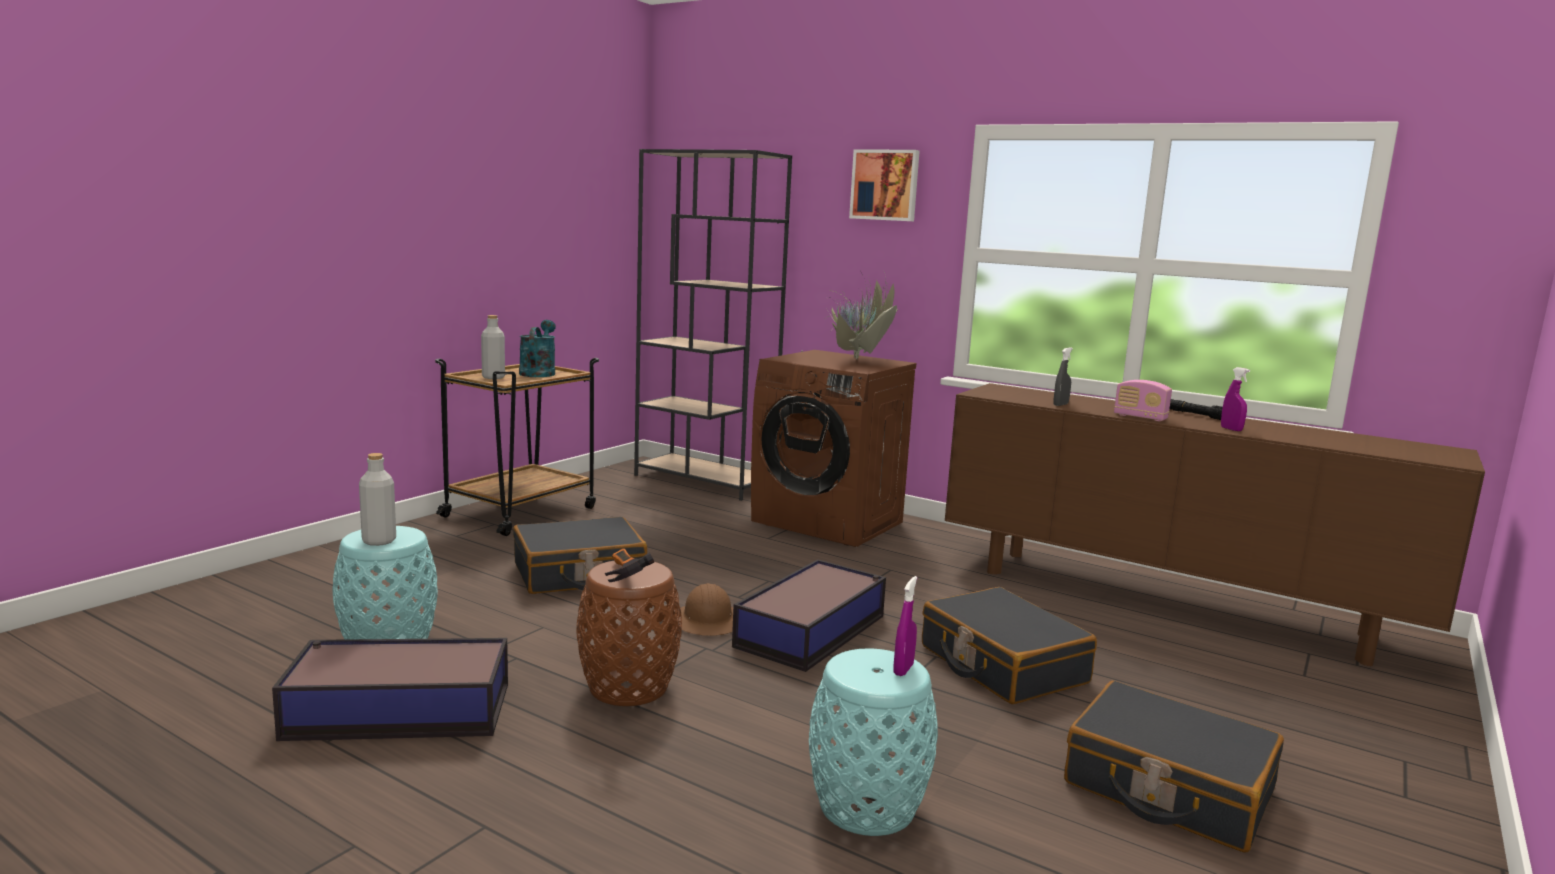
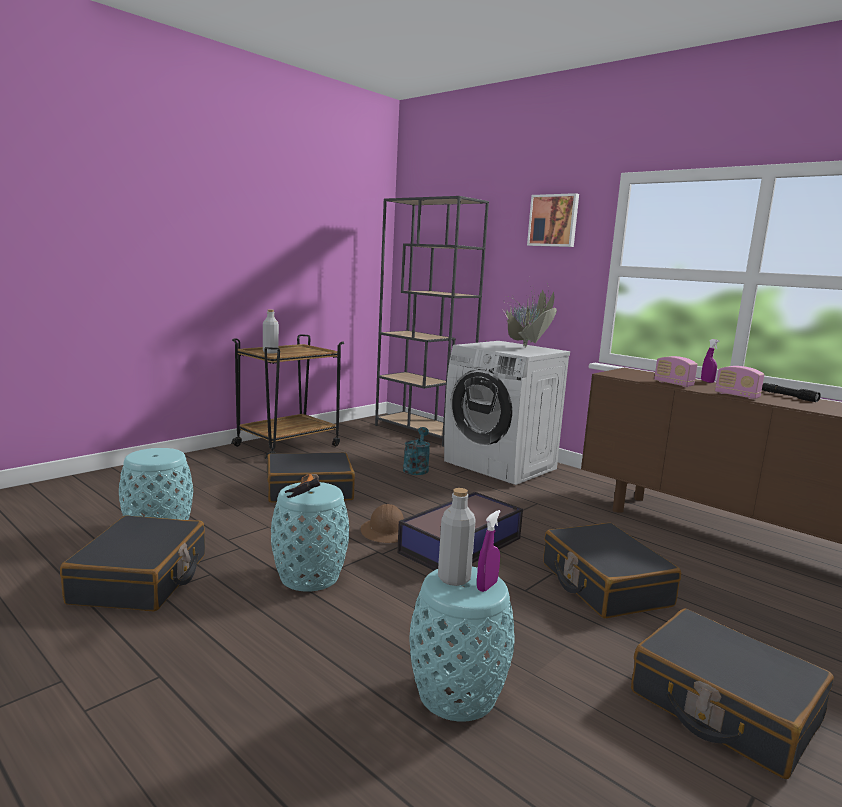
camera: 10 degrees right, 0 degrees up
(379, 541) = (150, 458): grey bottle -> grey bottle (454, 578)
(396, 710) = (141, 579): storage box -> black suitcase
(538, 372) = (303, 350): turquoise watering can -> turquoise watering can (416, 468)
(628, 688) = (309, 577): brown stool -> turquoise stool
(827, 525) = (500, 467): brown washing machine -> white washing machine
(1060, 405) = (673, 384): grey spray bottle -> radio
(1231, 429) = (814, 408): purple spray bottle -> purple spray bottle (707, 381)

